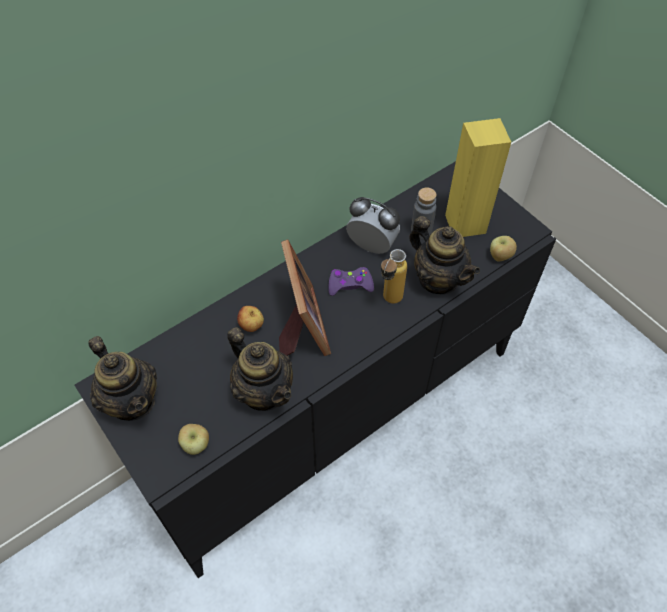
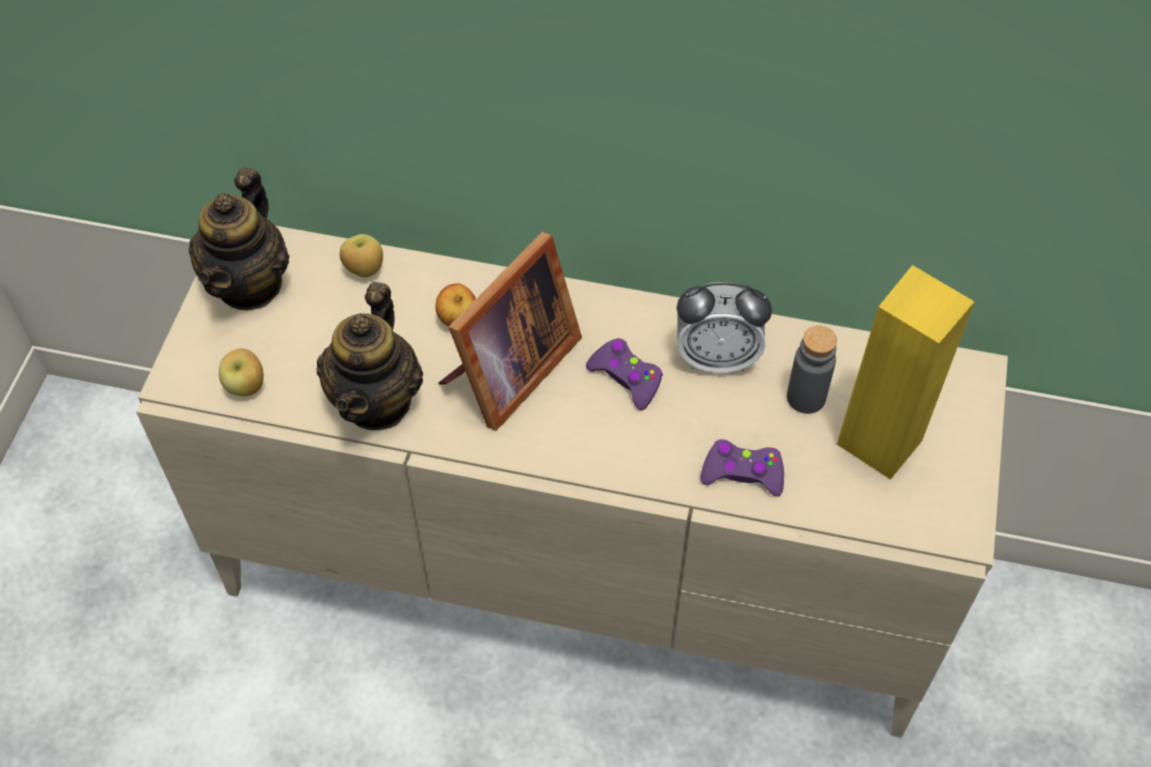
camera: 50 degrees right, 0 degrees up
(333, 415) = (579, 578): black dresser -> beige dresser
(371, 246) = (717, 358): alarm clock -> alarm clock turned 105 degrees clockwise
(389, 302) = (642, 441): bottle -> none
(438, 279) = (742, 473): teapot -> purple game controller
(500, 257) = (864, 525): apple -> apple (364, 270)

